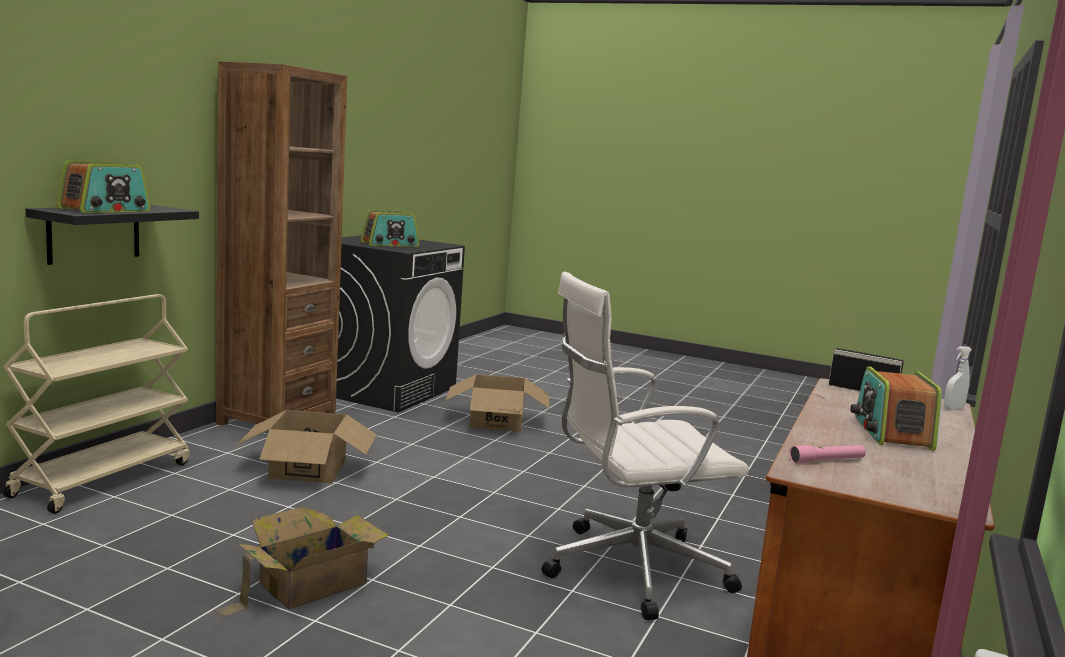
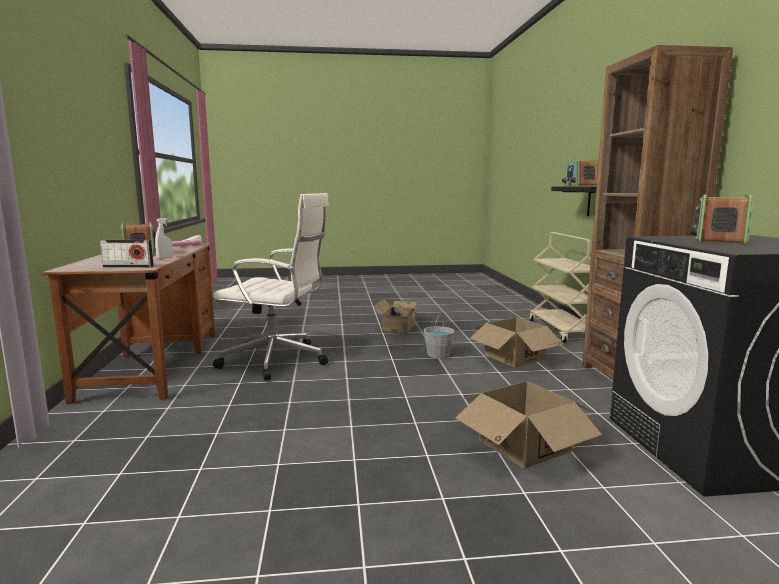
camera: 150 degrees right, 0 degrees up
(386, 502) = (438, 355): none -> grey bucket
(629, 569) = (277, 361): white office chair -> white office chair turned 60 degrees clockwise
(953, 408) = (68, 266): white spray bottle -> white spray bottle (164, 258)

